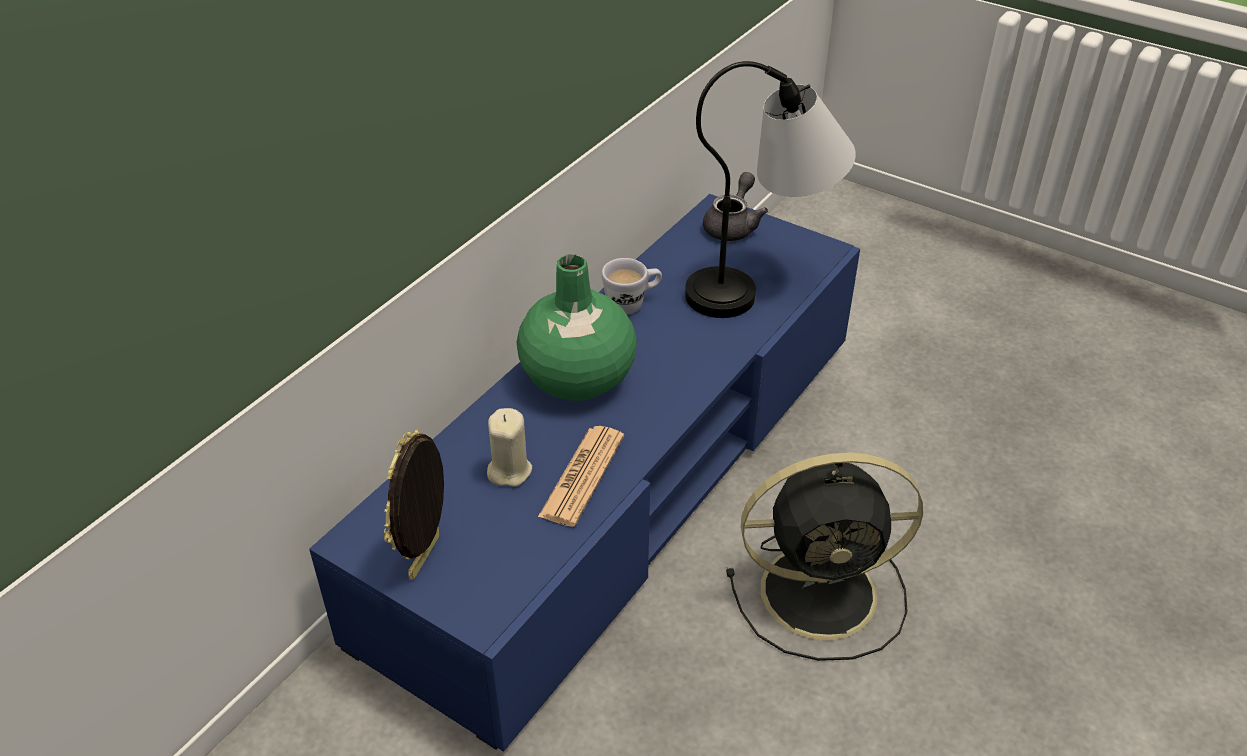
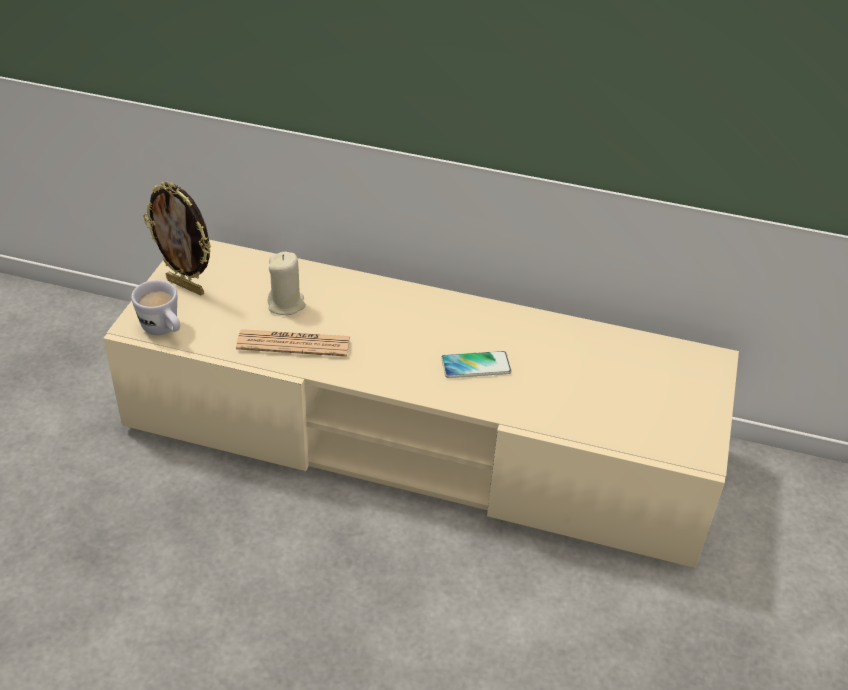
camera: 70 degrees right, 0 degrees up
(427, 558) = (186, 286): picture frame -> picture frame turned 150 degrees counterclockwise
(577, 379) = (408, 317): green vase -> none
(623, 479) = (419, 437): blue tv stand -> beige tv stand
(632, 303) = (526, 330): white mug -> white mug (164, 330)
(671, 348) = (476, 365): none -> phone
(733, 225) = (693, 376): grey teapot -> none
(764, 285) = (607, 413): table lamp -> none
(824, 592) = (336, 603): black fan -> none

